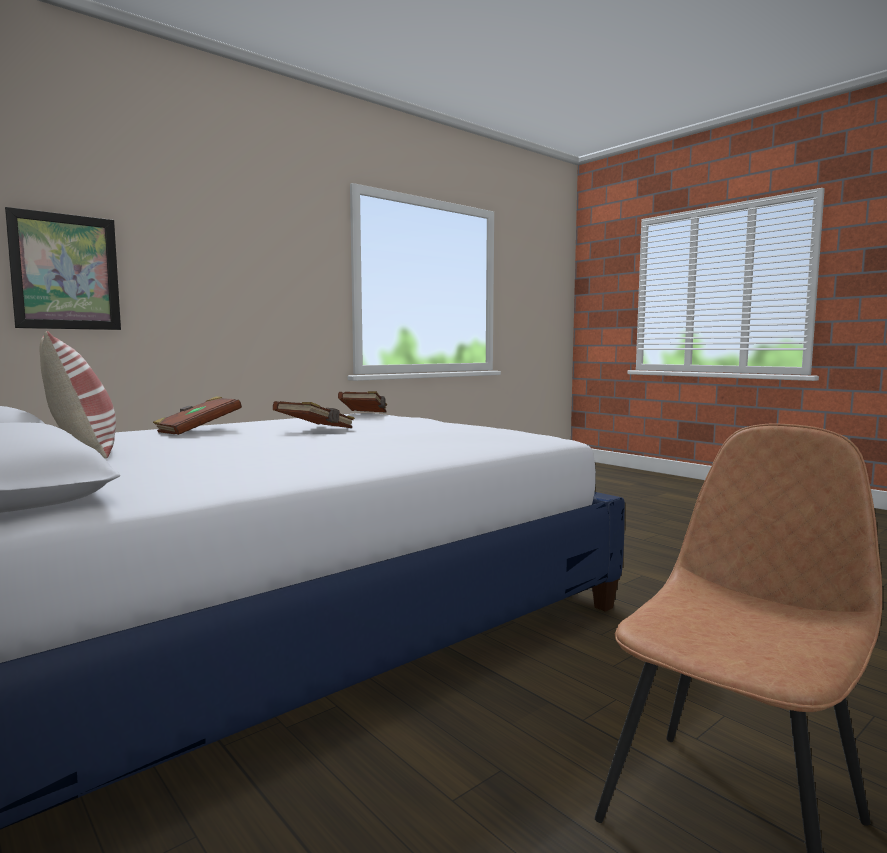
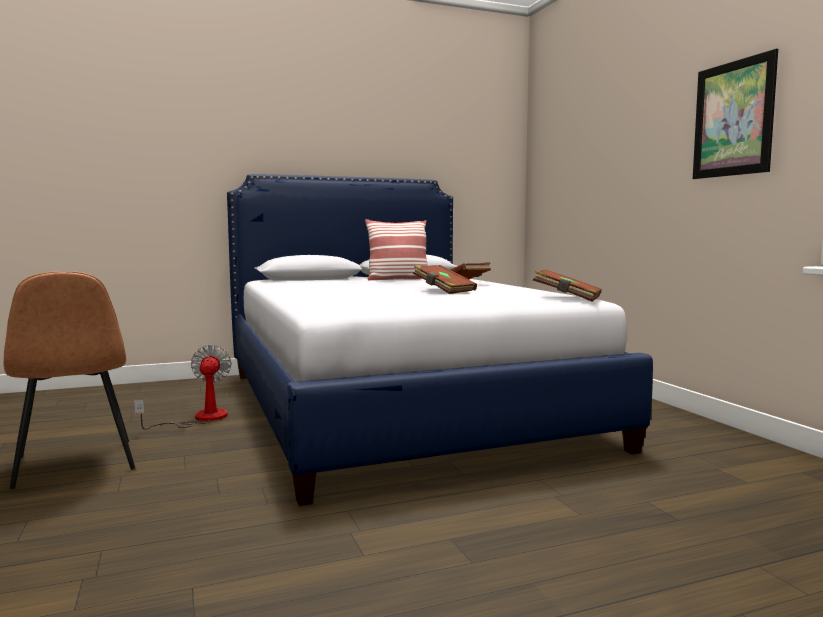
camera: 110 degrees right, 0 degrees up
(66, 272) = (590, 170): picture -> picture (733, 119)
(405, 794) = (199, 419): none -> fan

